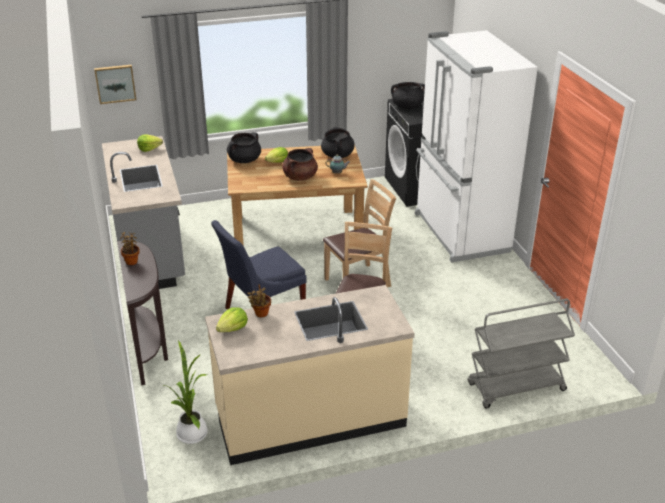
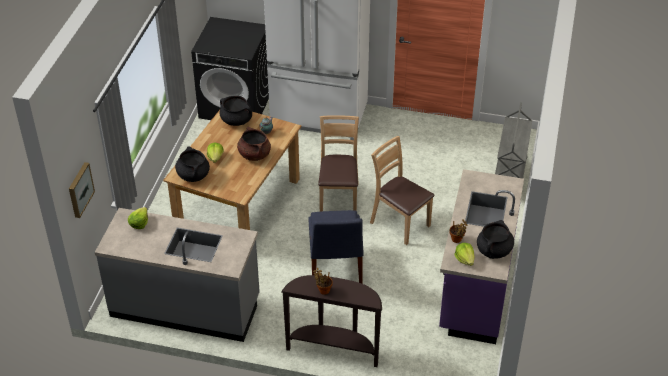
camera: 60 degrees left, 10 degrees up
(192, 432) = (450, 353): potted plant -> none
(310, 418) = (475, 287): beige counter -> purple counter
(407, 106) = (217, 47): black cooking pot -> black cooking pot (494, 251)

